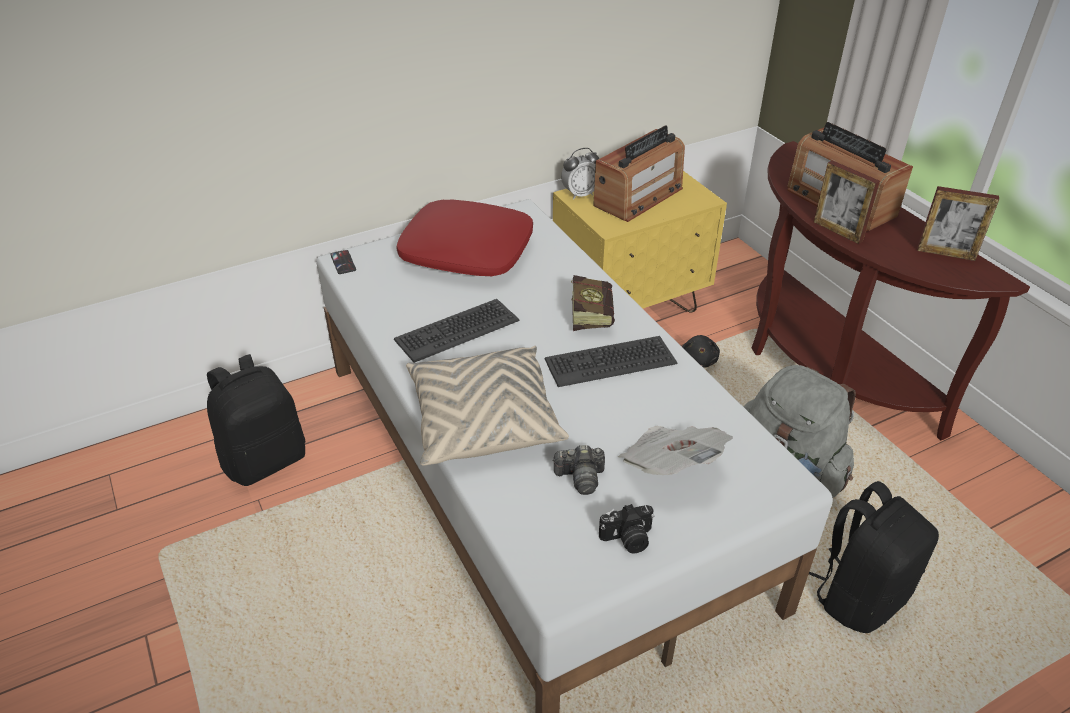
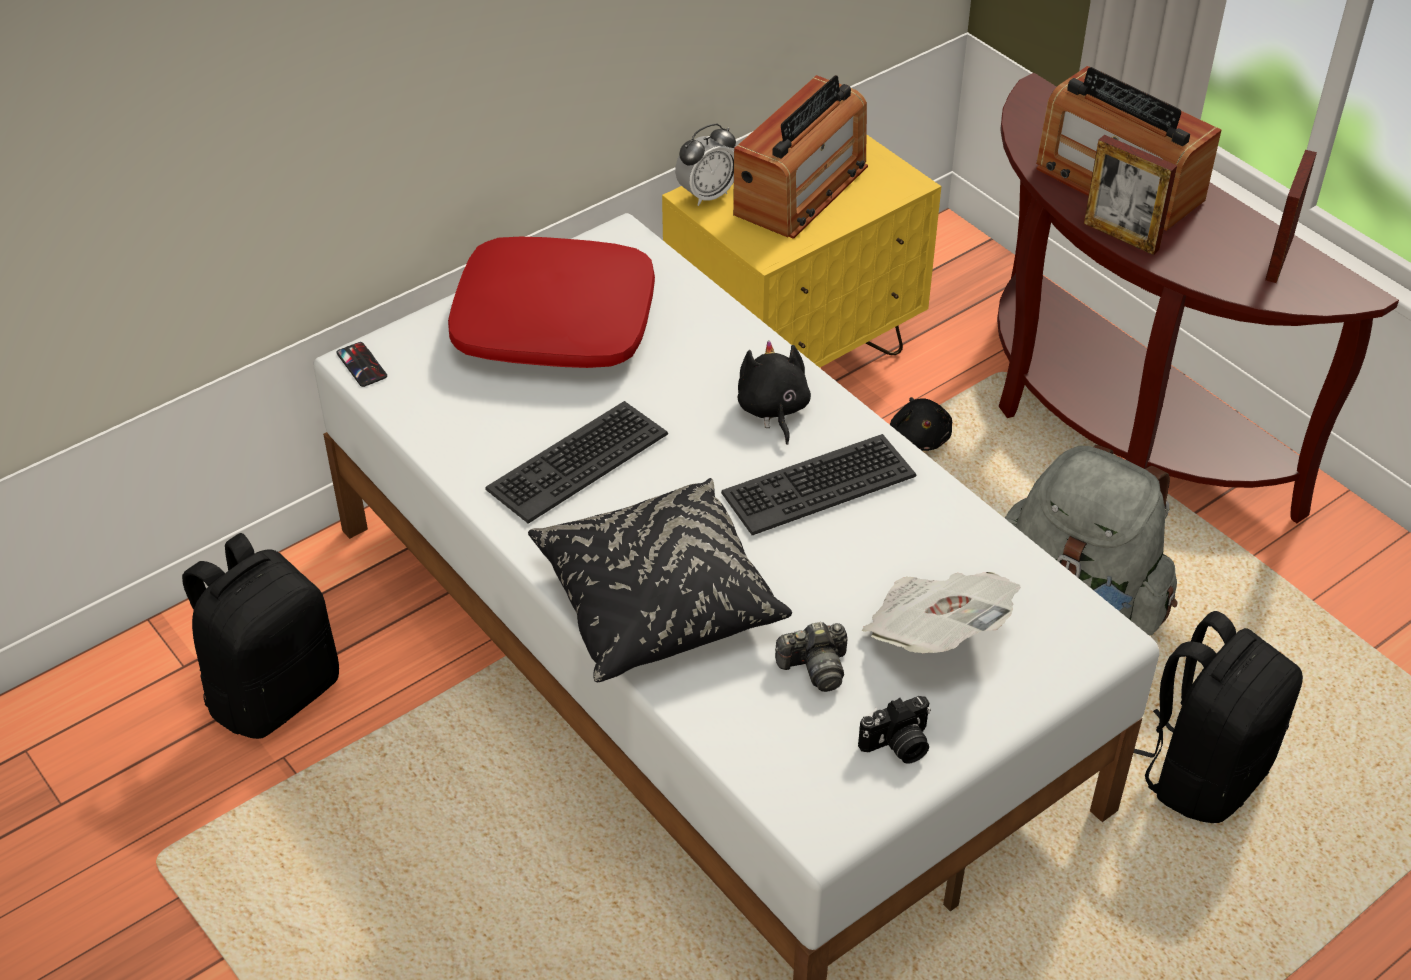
camera: 10 degrees left, 5 degrees up
(483, 420) = (656, 601): beige pillow -> black pillow
(591, 314) = (773, 410): book -> black plush toy
(946, 253) = (1279, 258): picture frame -> picture frame turned 105 degrees clockwise

